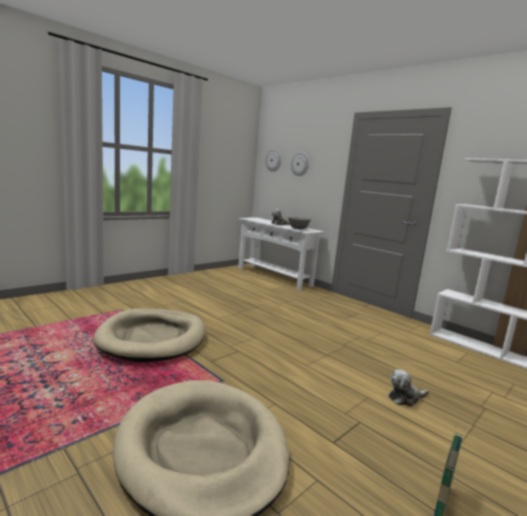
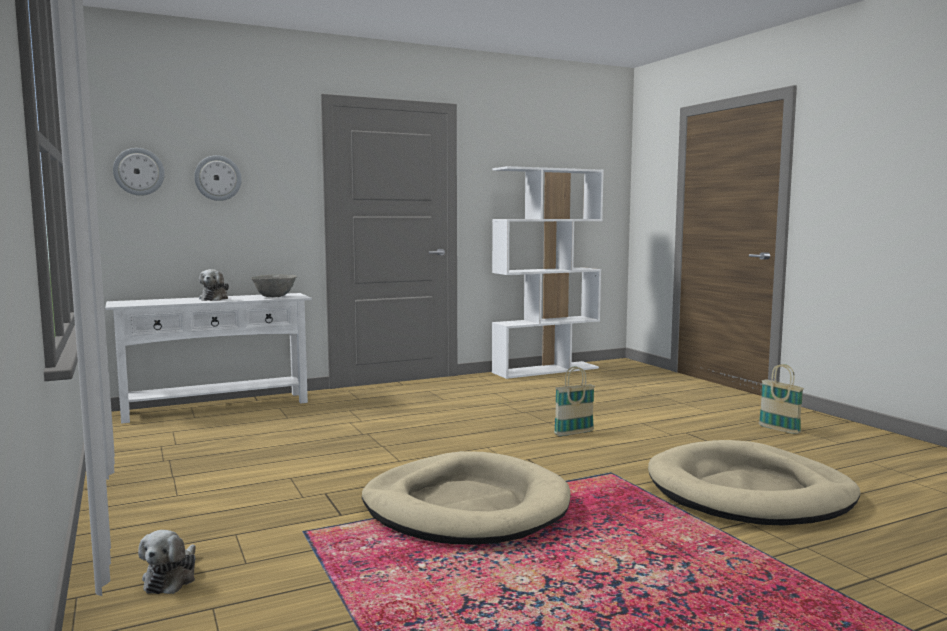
camera: 70 degrees left, 5 degrees down
(308, 365) = (574, 433): none -> basket
(405, 398) = (642, 412): plush toy -> plush toy (171, 578)

